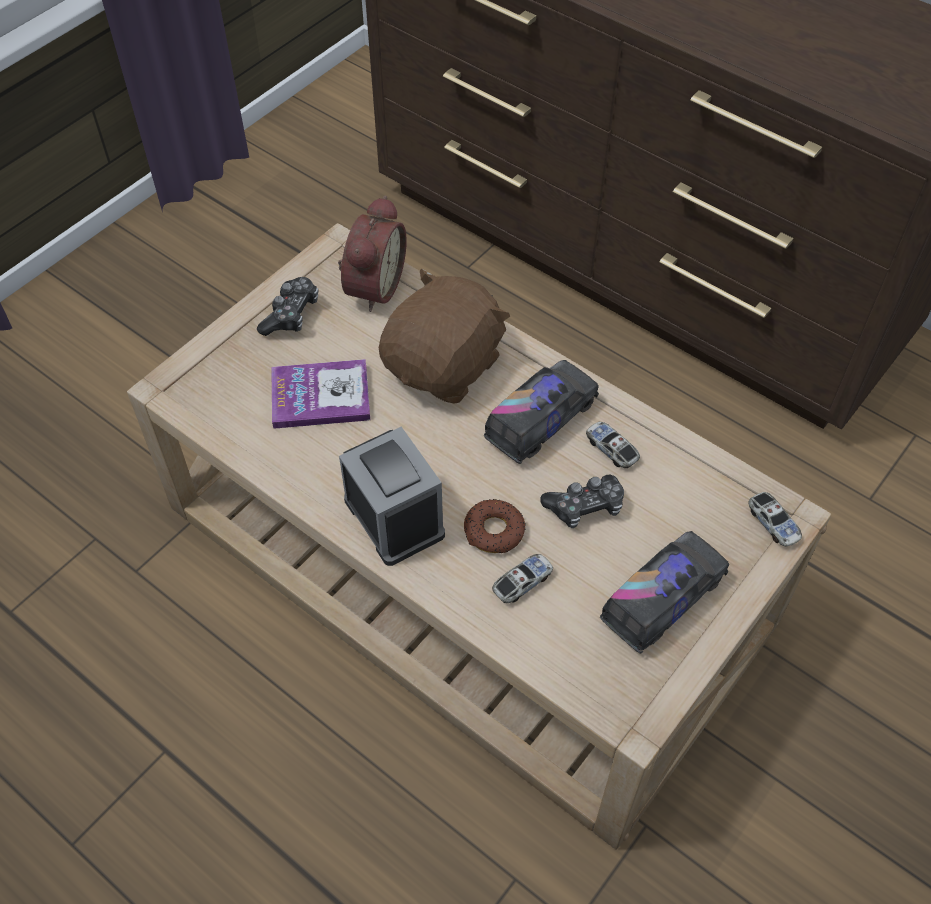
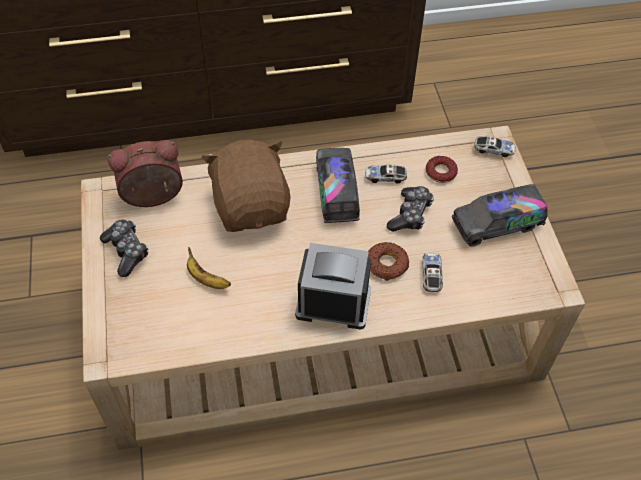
camera: 50 degrees left, 0 degrees up
(320, 396) = (206, 279): book -> banana
(371, 286) = (153, 198): alarm clock -> alarm clock turned 75 degrees counterclockwise
(662, 599) = (497, 224): toy truck -> toy truck turned 105 degrees counterclockwise
(678, 495) = (440, 172): none -> donut

